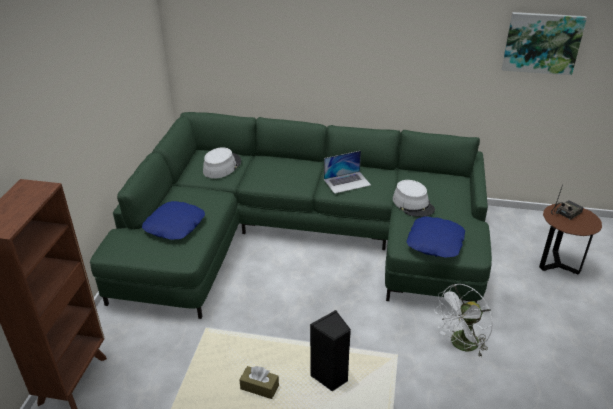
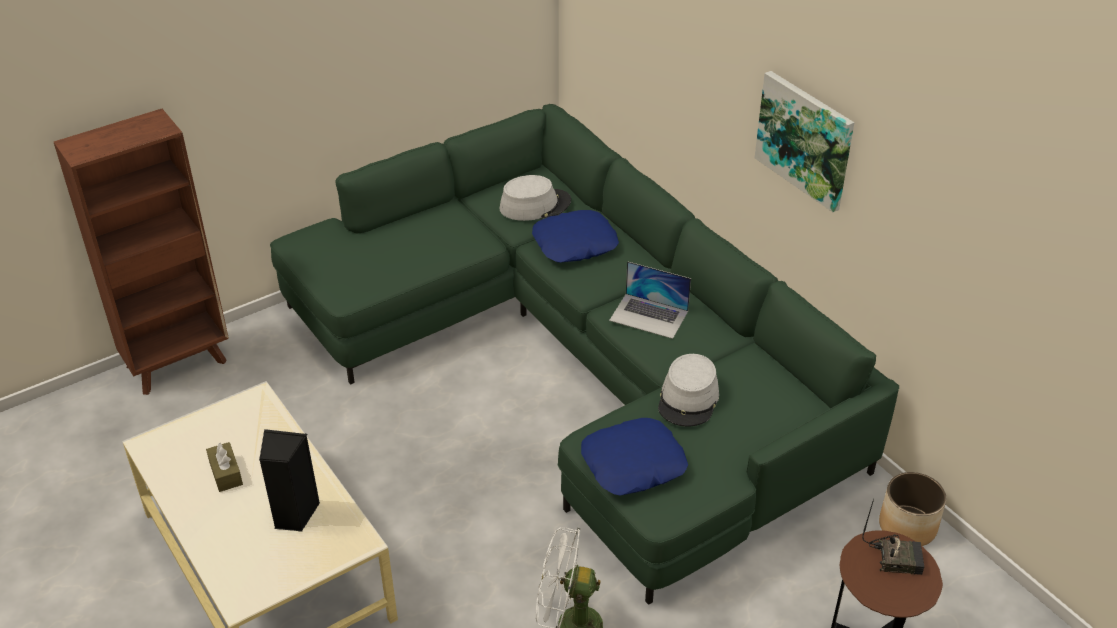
camera: 45 degrees right, 5 degrees up
(175, 226) = (387, 251): blue pillow -> blue pillow (575, 244)
(506, 217) = (908, 526): none -> planter
(542, 43) = (1010, 244): picture -> picture (805, 139)

